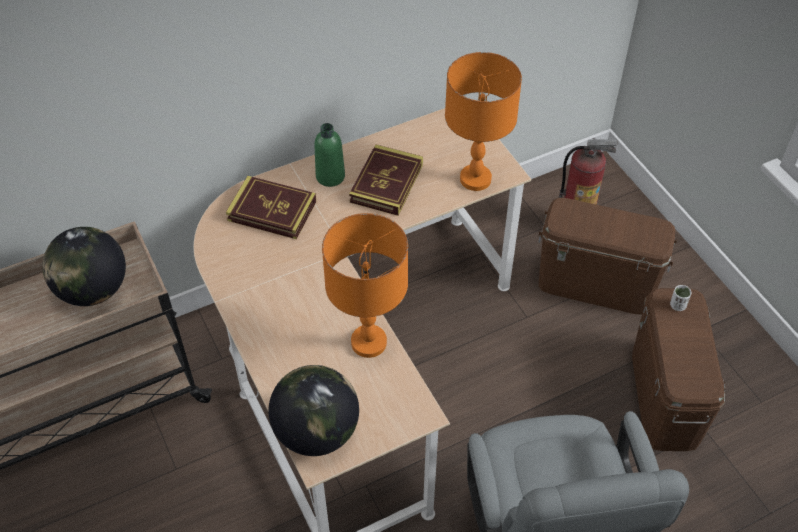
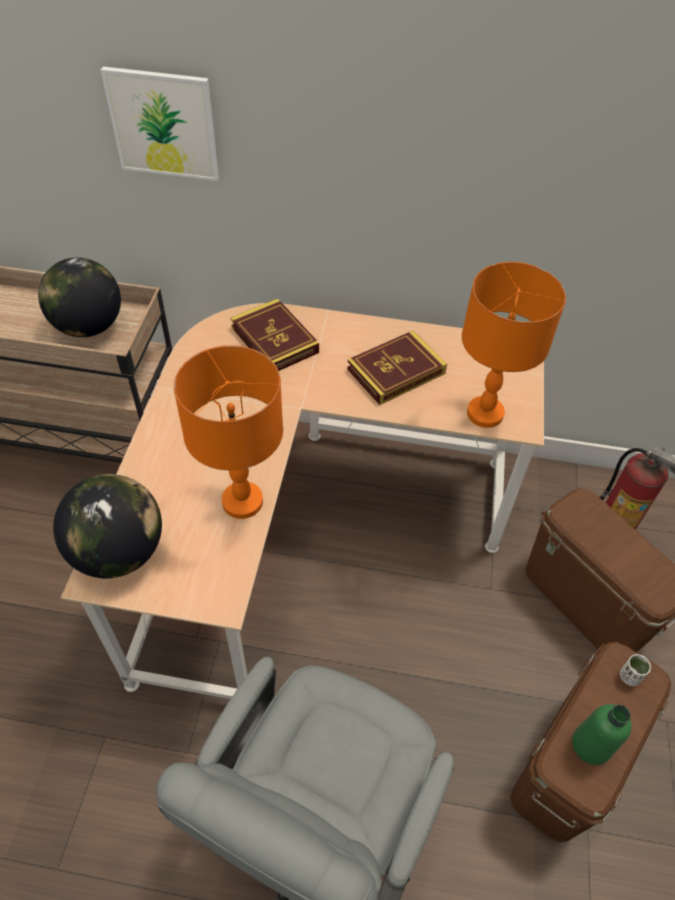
camera: 35 degrees right, 0 degrees up
(118, 76) = (163, 124): none -> picture
(330, 176) = (351, 338): green bottle -> green bottle (591, 745)

